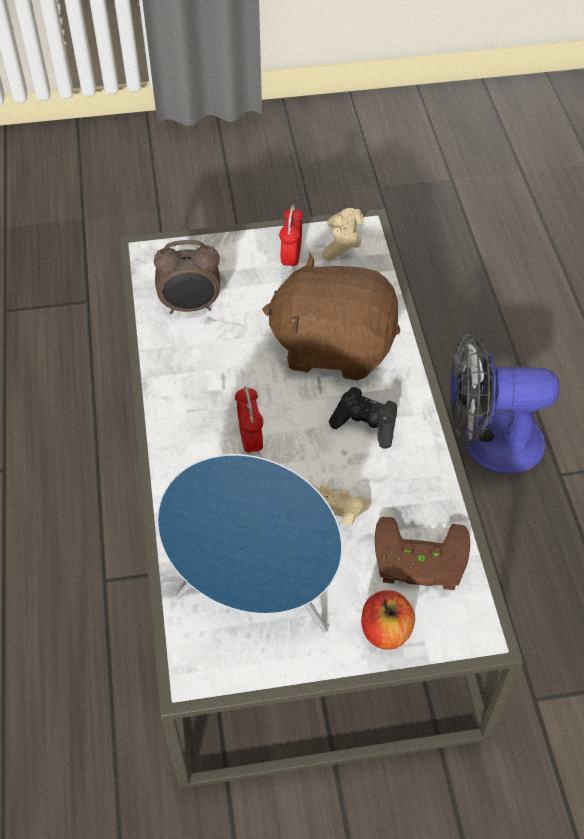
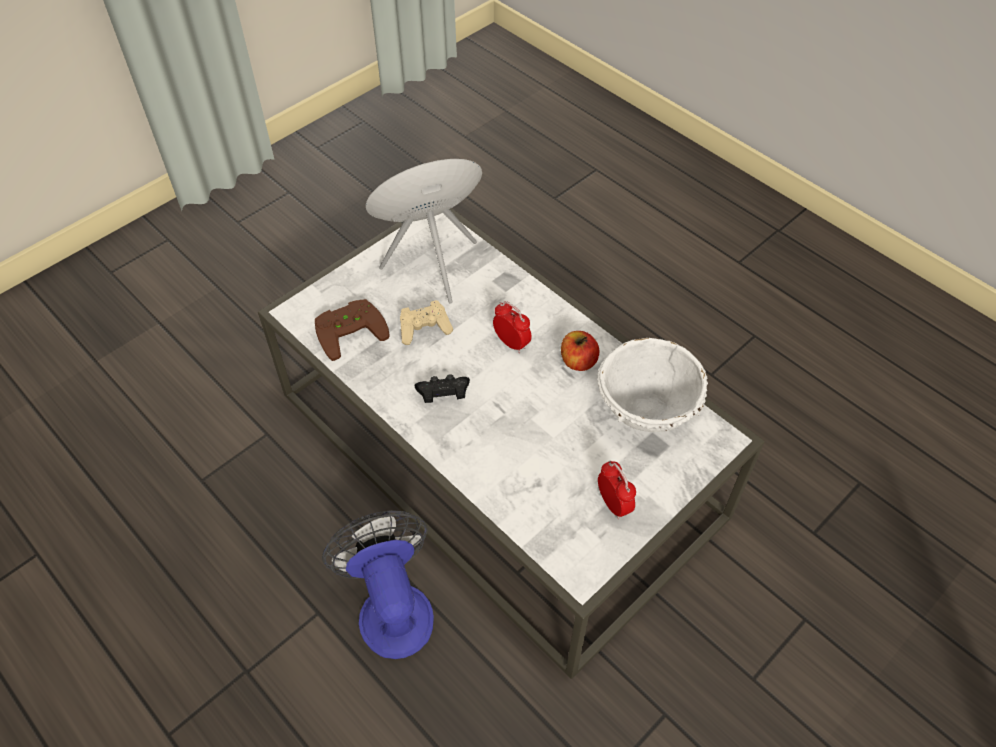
camera: 145 degrees right, 0 degrees up
(191, 307) = (645, 413): alarm clock -> white bowl
(333, 346) = (513, 443): brown plush toy -> none
(342, 243) = (586, 549): beige game controller -> none
(386, 631) = (346, 285): apple -> apple (578, 361)
(488, 442) = (392, 607): fan -> fan turned 75 degrees counterclockwise

